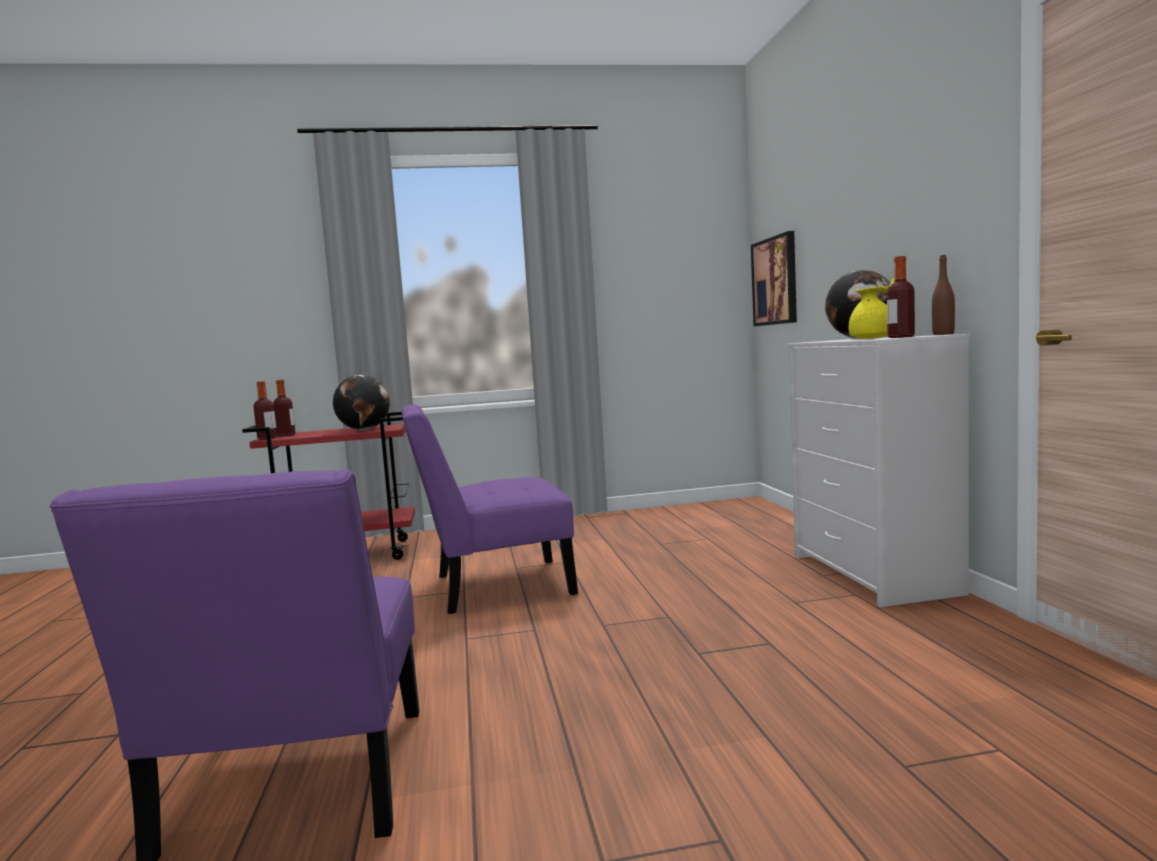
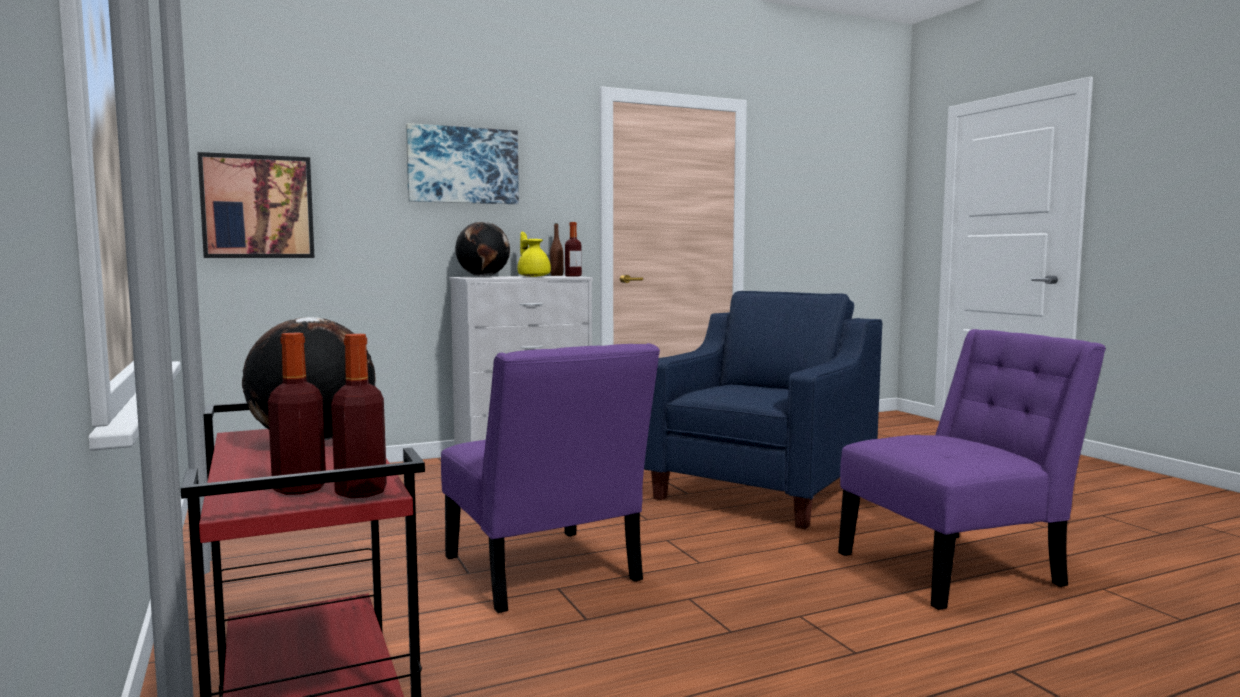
camera: 105 degrees left, 0 degrees up
(701, 709) = (764, 491): none -> blue armchair
(877, 200) = (463, 165): none -> picture

